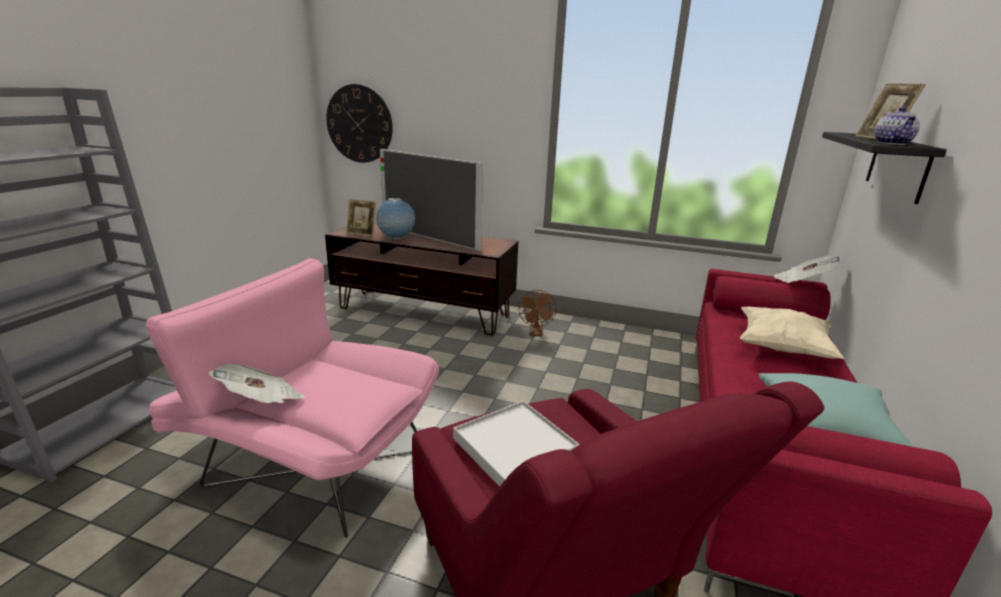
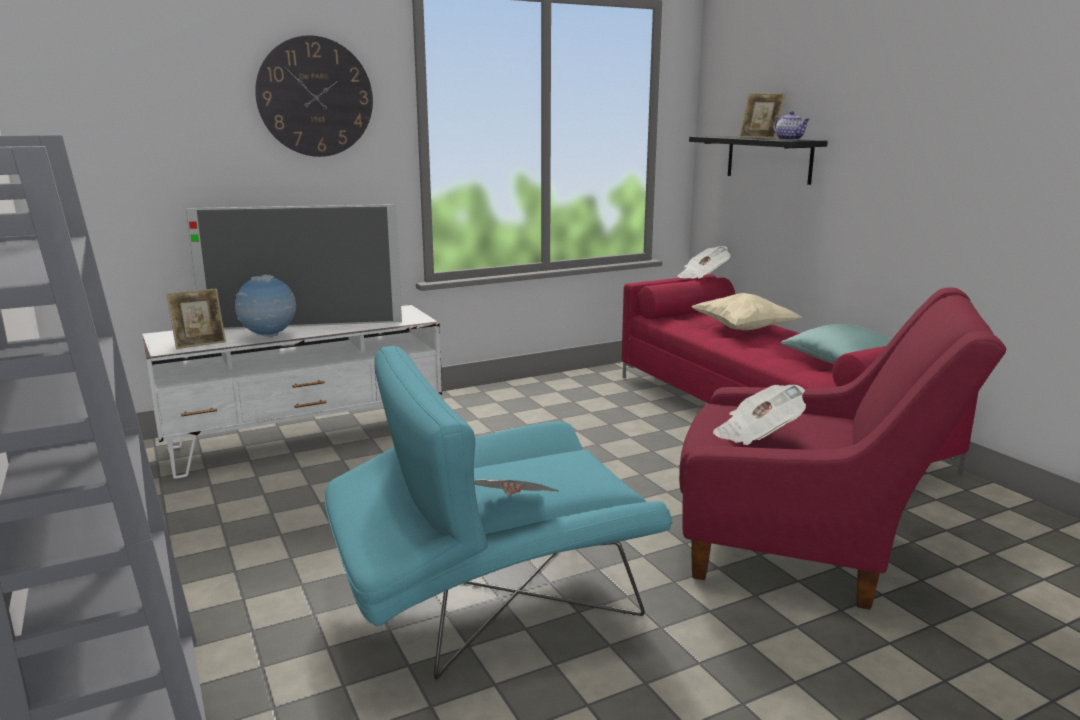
camera: 45 degrees left, 5 degrees down
(309, 459) = (489, 600): pink armchair -> turquoise armchair
(359, 124) = (108, 175): wall clock -> wall clock (315, 97)
(424, 312) = (305, 440): brown tv stand -> white tv stand
(514, 447) = (757, 435): white tray -> newspaper
(536, 333) = (471, 413): brown fan -> none

